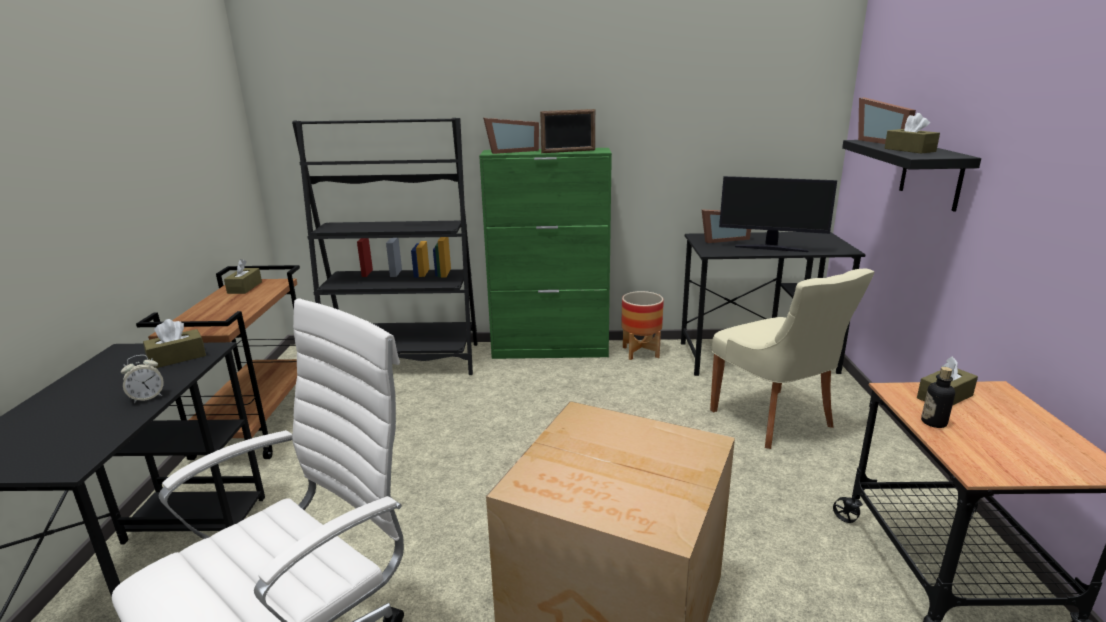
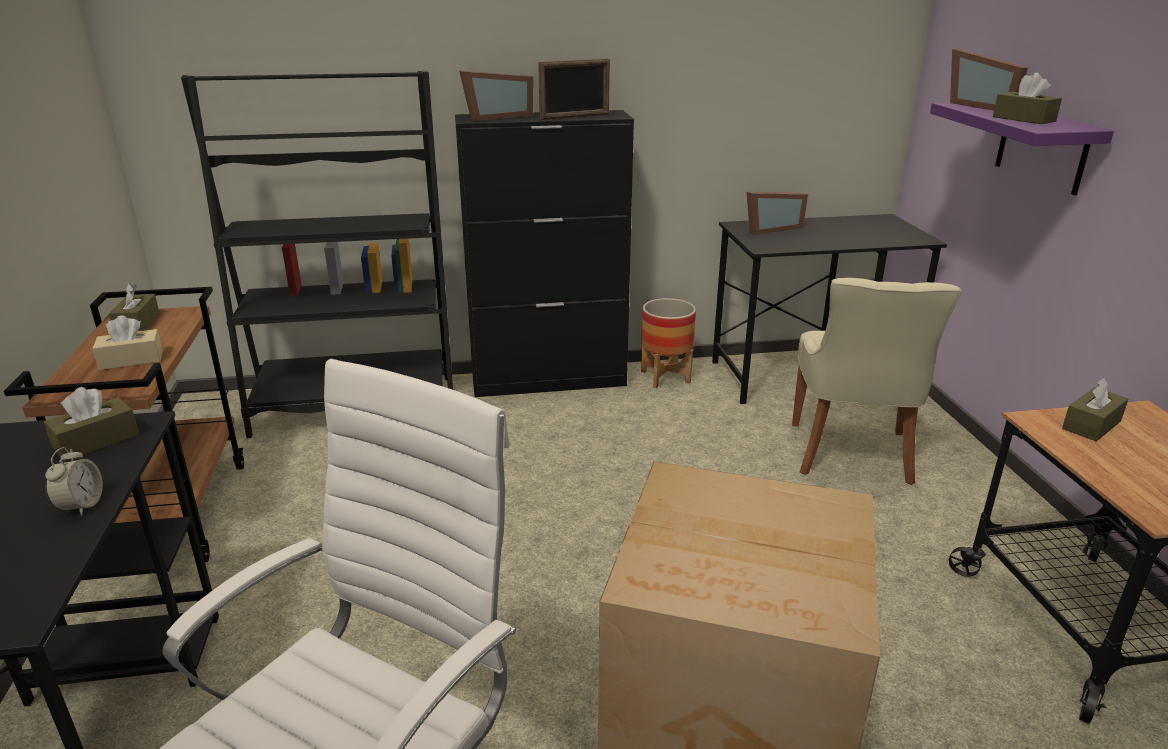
camera: 10 degrees left, 5 degrees up
(147, 397) = (81, 506): alarm clock -> alarm clock turned 45 degrees counterclockwise
(230, 310) = (131, 360): none -> beige tissue box
(551, 350) = (549, 380): green cabinet -> black cabinet
(771, 248) = (833, 239): monitor -> none
(775, 420) = (851, 455): beige chair -> beige chair turned 45 degrees clockwise
(931, 174) = (1042, 147): black shelf -> purple shelf
(933, 422) = (1091, 458): bottle -> none

